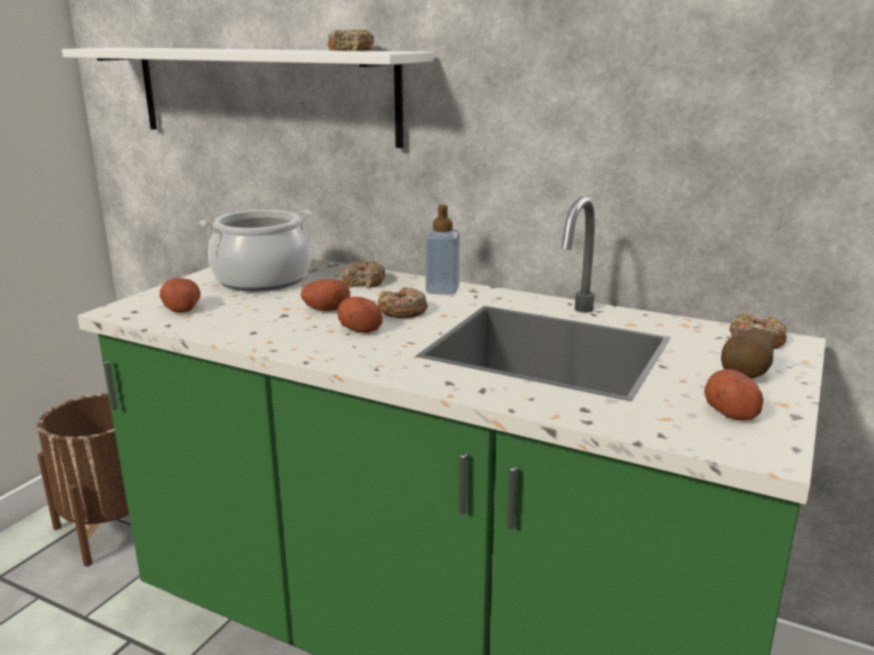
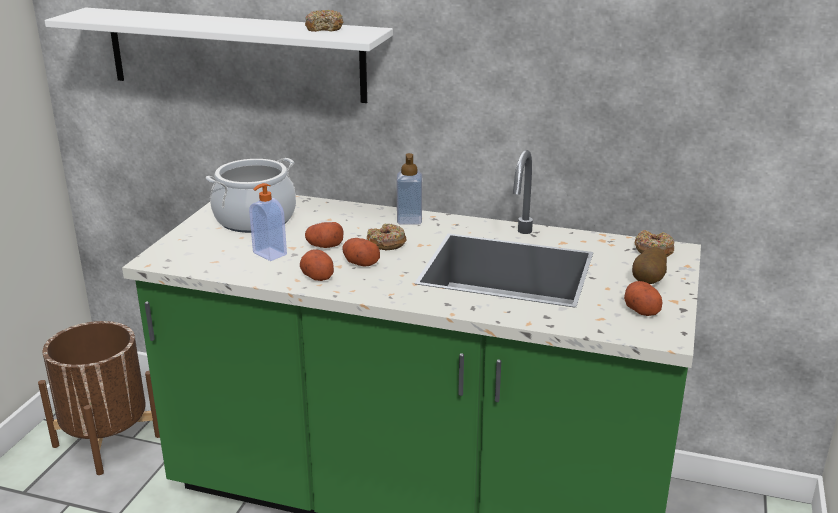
camera: 10 degrees left, 5 degrees up
(182, 308) = (206, 254): potato -> potato (317, 275)
(254, 313) = (269, 254): none -> soap dispenser
(364, 282) = (342, 216): donut -> none

